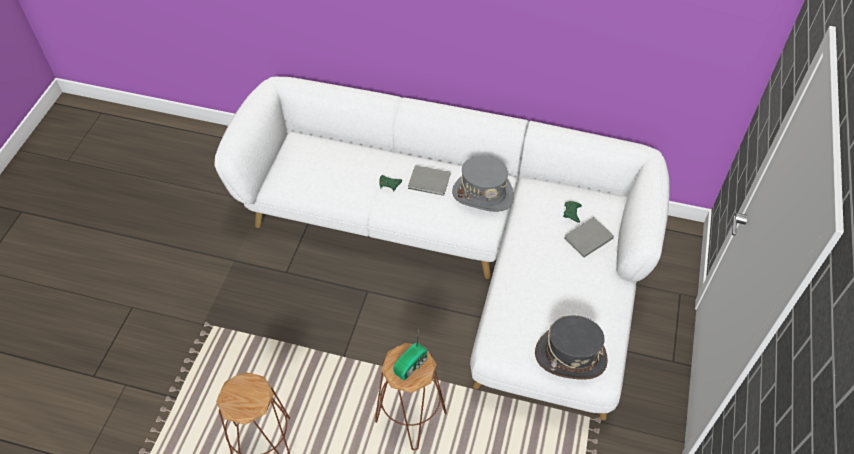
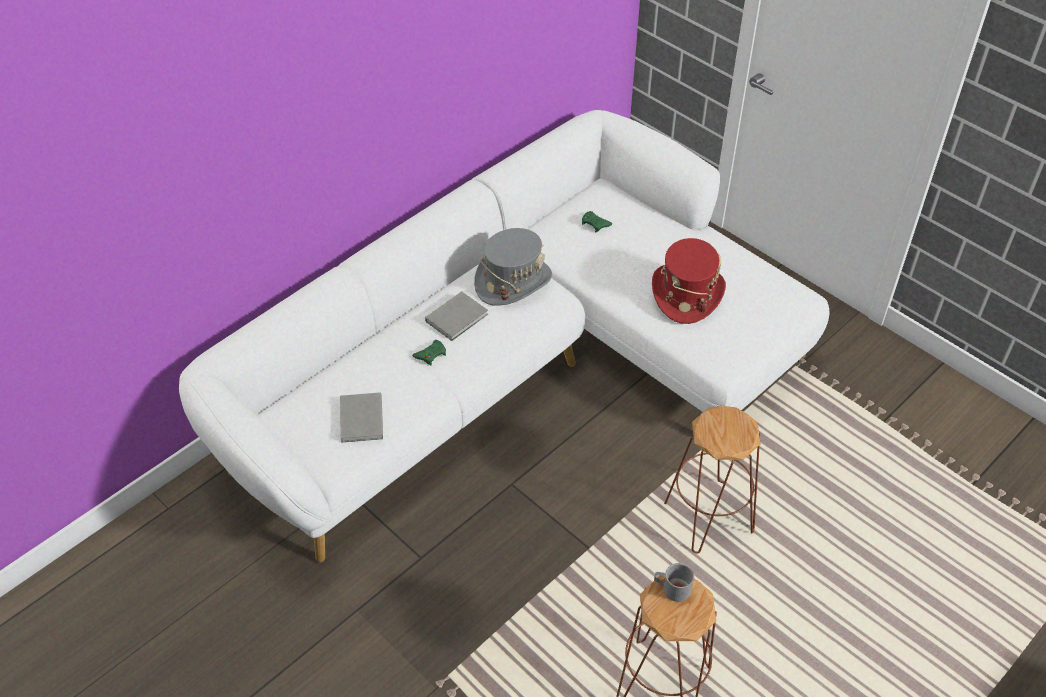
camera: 60 degrees left, 5 degrees down
(255, 387) = (672, 588): none -> grey mug
(412, 364) = (727, 426): radio -> none
(543, 295) = (686, 294): none -> red hat
(570, 356) = (772, 309): grey hat -> none
(587, 238) = (637, 228): grey book -> grey book (360, 420)

